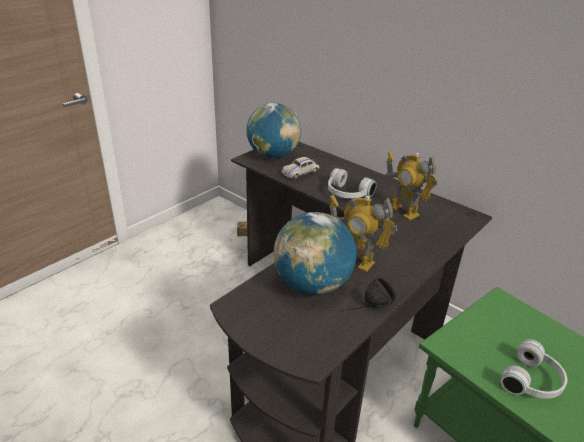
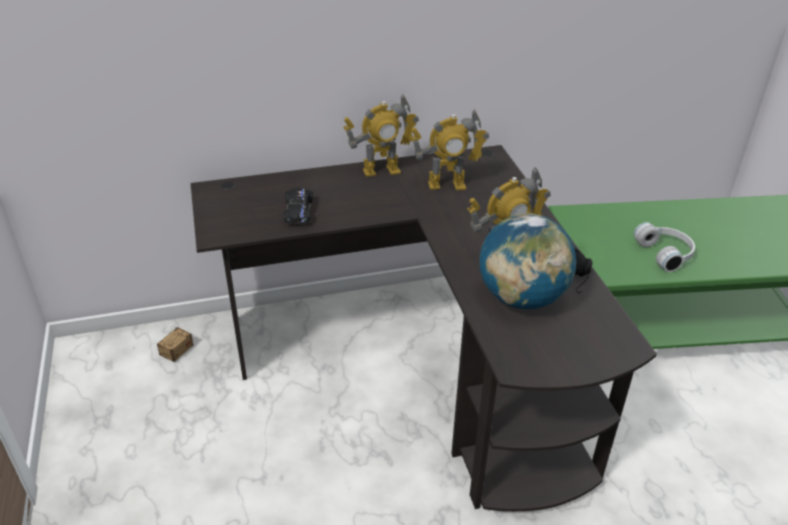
camera: 55 degrees left, 5 degrees up
(273, 156) = (232, 213): globe -> none
(300, 173) = (298, 212): white toy car -> black toy car
(347, 194) = (380, 202): white headphones -> none
(382, 183) = (381, 171): none -> toy robot

